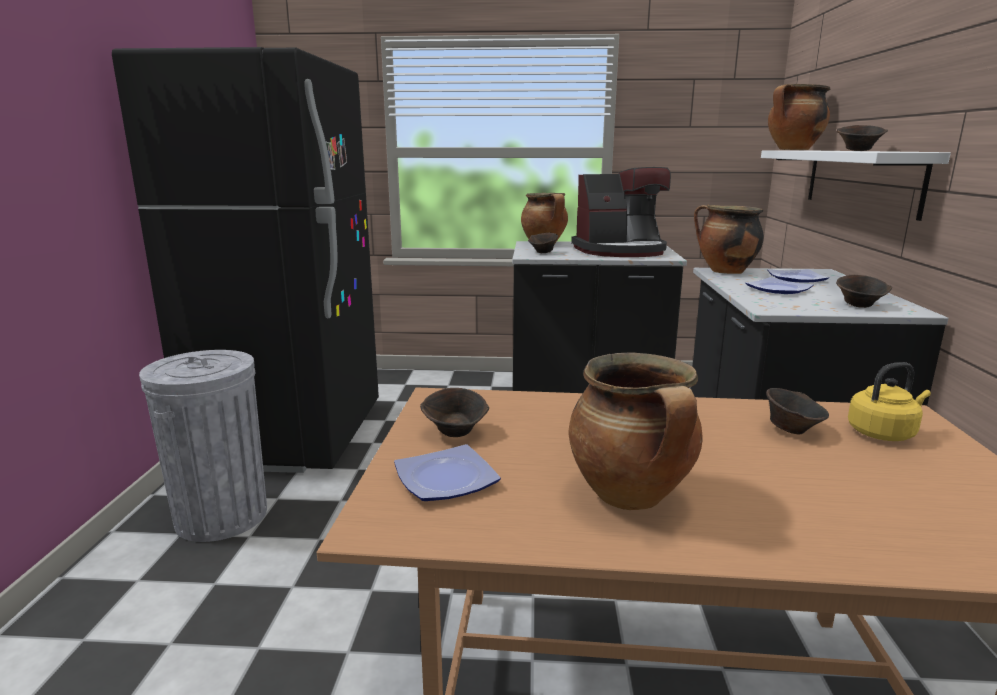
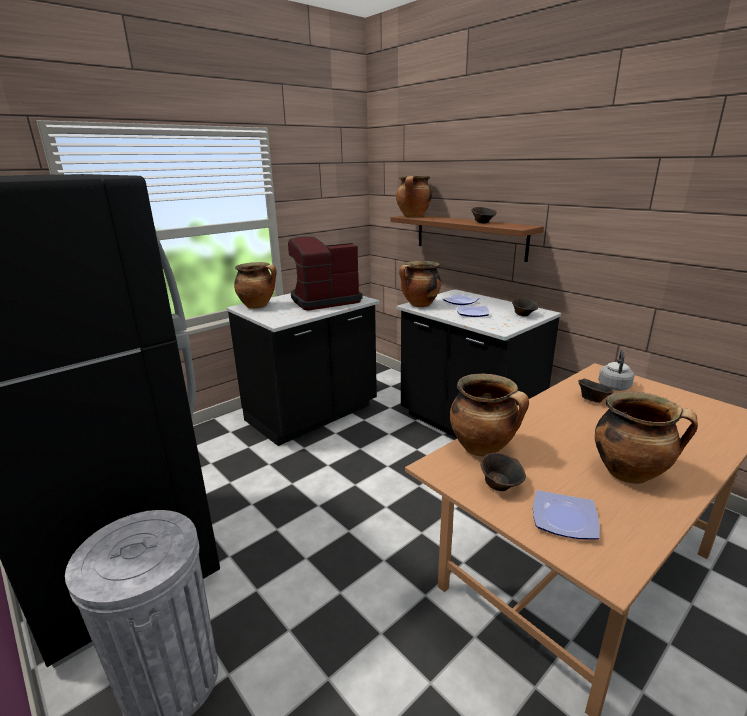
camera: 45 degrees left, 5 degrees up
(517, 406) = (483, 448): none -> cooking pot
(543, 252) = (279, 315): brown bowl -> none
(620, 251) = (324, 300): coffee machine -> coffee machine turned 150 degrees counterclockwise
(860, 180) = (469, 236): white shelf -> brown shelf
(883, 433) = (614, 386): yellow kettle -> grey kettle

